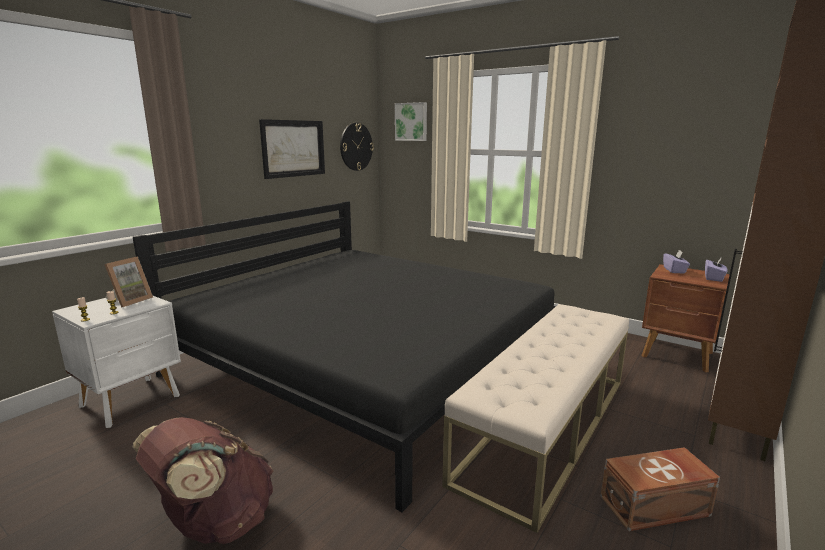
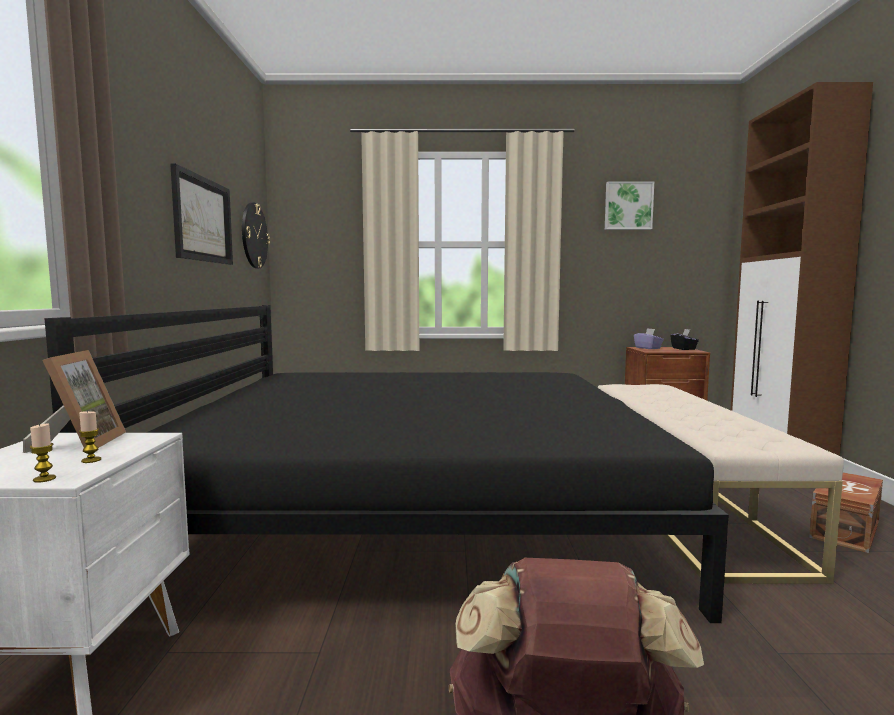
camera: 35 degrees left, 10 degrees down
(411, 122) = (324, 209): picture -> picture (628, 206)
(713, 278) = (683, 349): purple tissue box -> black tissue box

